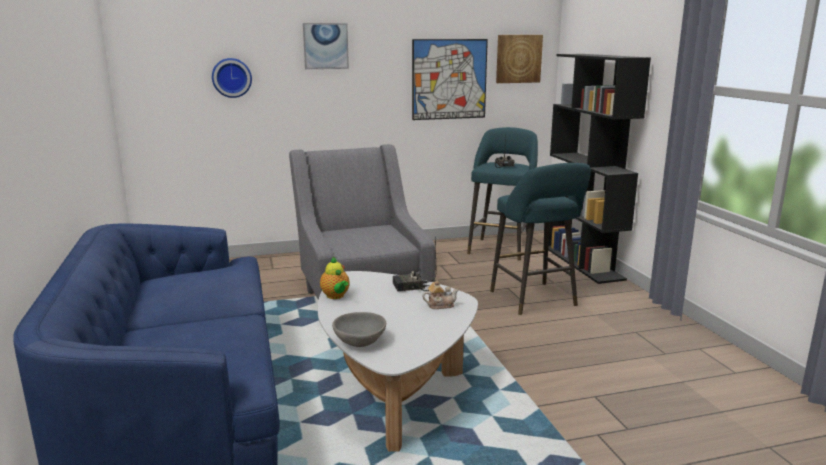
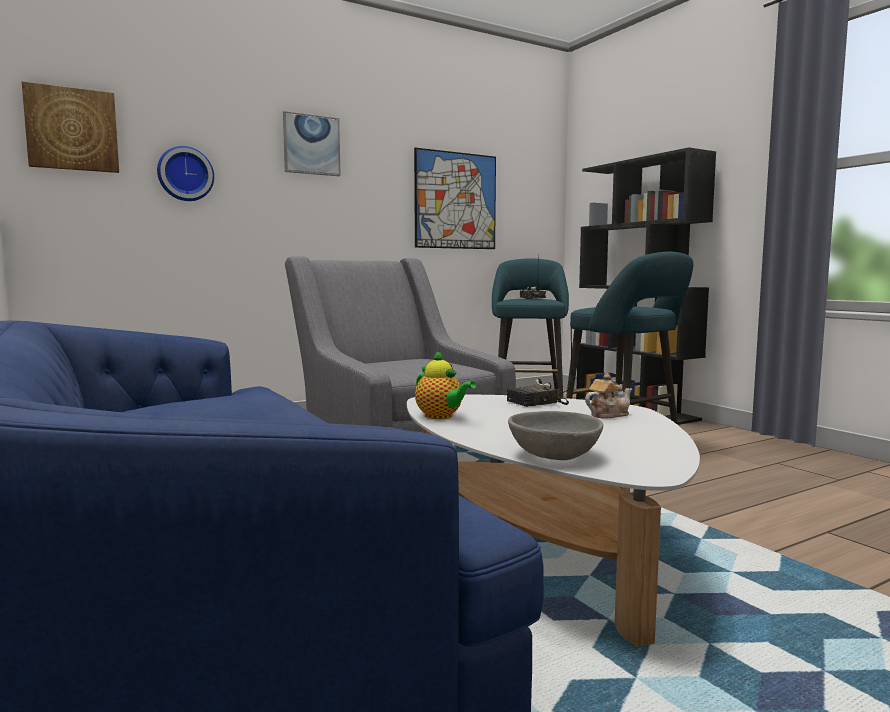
camera: 15 degrees left, 10 degrees down
(518, 58) = (527, 183): picture -> picture (72, 129)

